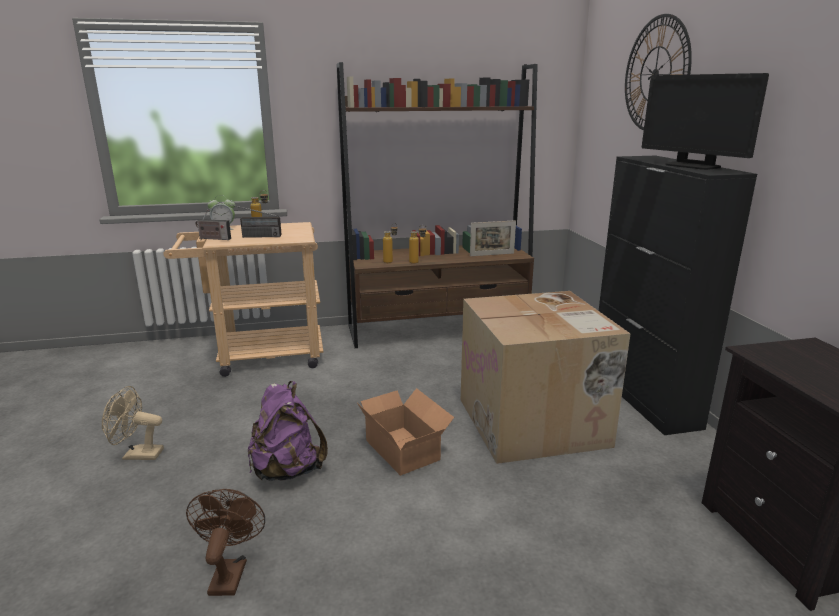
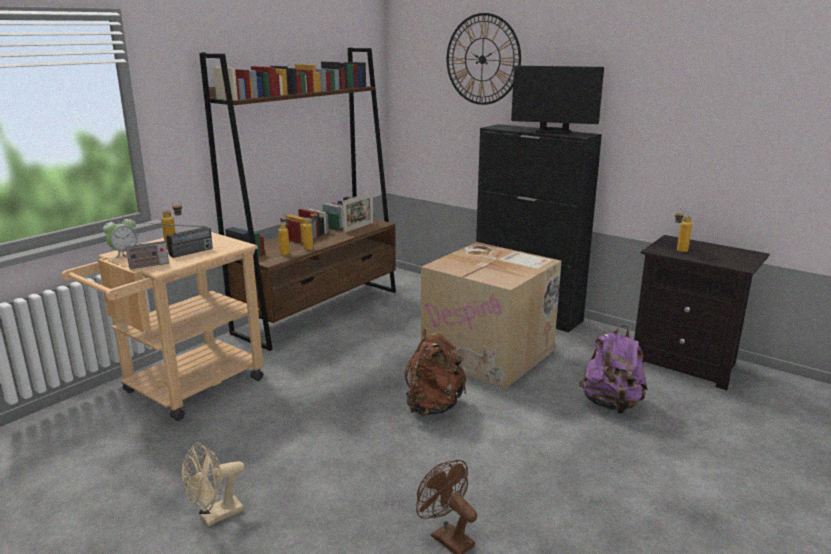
camera: 40 degrees left, 0 degrees up
(287, 470) = (374, 460): purple backpack -> purple backpack (611, 404)
(404, 448) = (433, 406): cardboard box -> brown backpack
(789, 362) = (678, 251): none -> bottle

